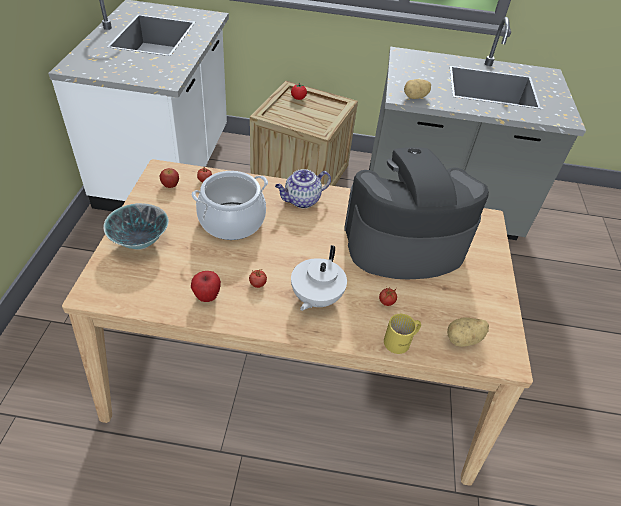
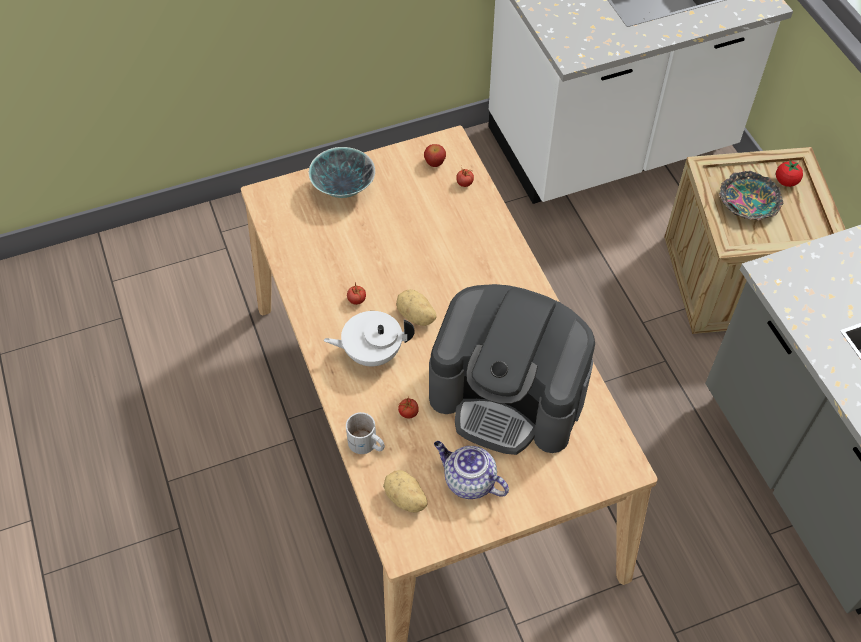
camera: 65 degrees right, 10 degrees up
(207, 297) = (315, 272): apple -> none
(231, 221) = (423, 237): cooking pot -> none
(300, 115) = (748, 203): none -> bowl
(301, 200) = (502, 276): teapot -> teapot (468, 481)
(401, 341) = (366, 445): yellow mug -> white mug
(403, 243) = (509, 395): coffee machine -> coffee machine turned 150 degrees clockwise
(415, 97) = (789, 289): potato -> potato (416, 316)

